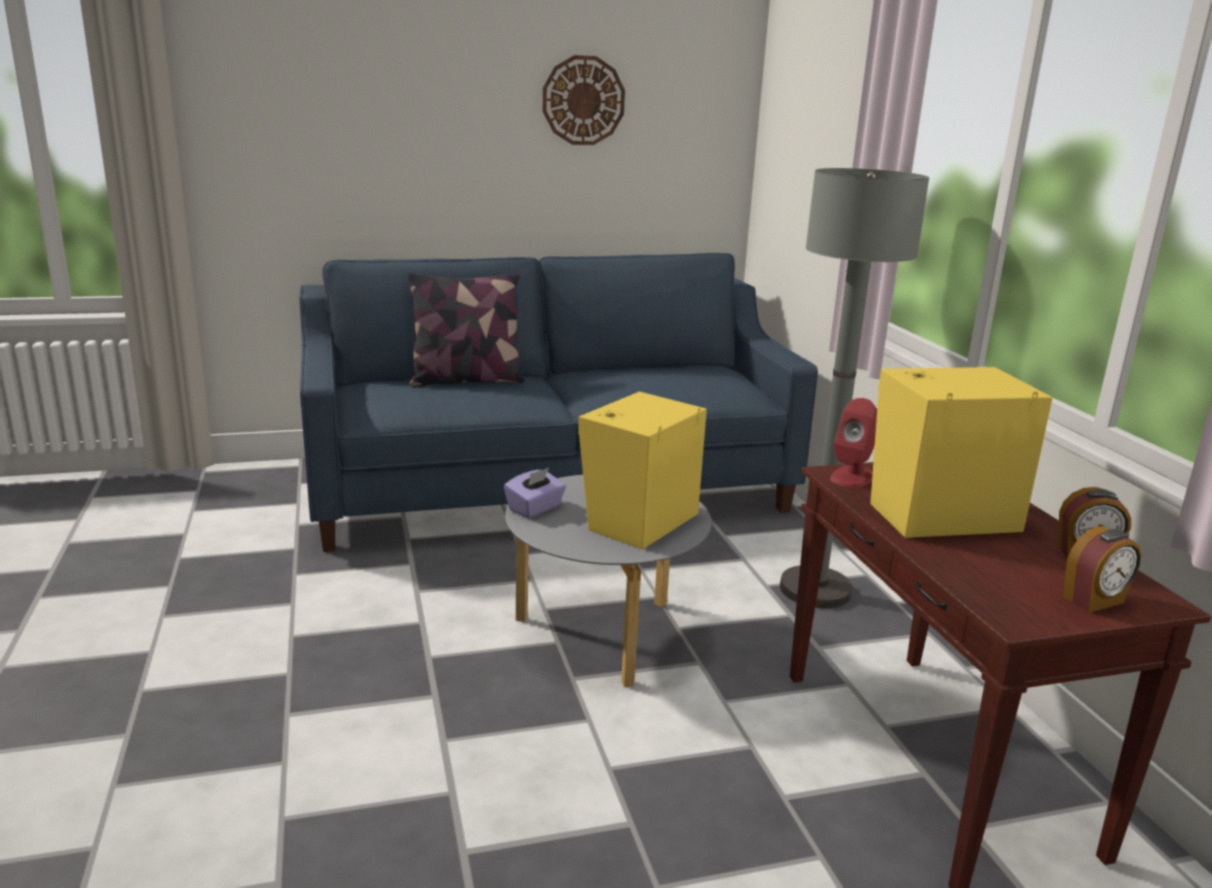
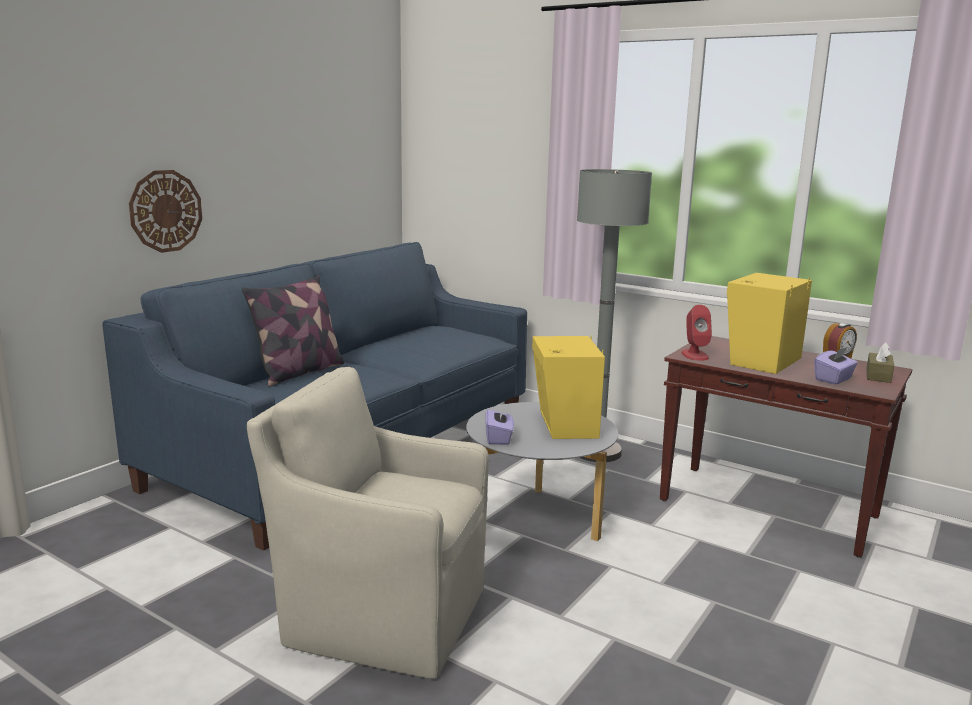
camera: 40 degrees left, 5 degrees down
(306, 651) = (381, 615): none -> beige armchair
(583, 100) = (301, 133): wall clock -> wall clock (165, 211)
(985, 577) = (833, 379): none -> purple tissue box
(1094, 600) = (878, 375): alarm clock -> brown tissue box

